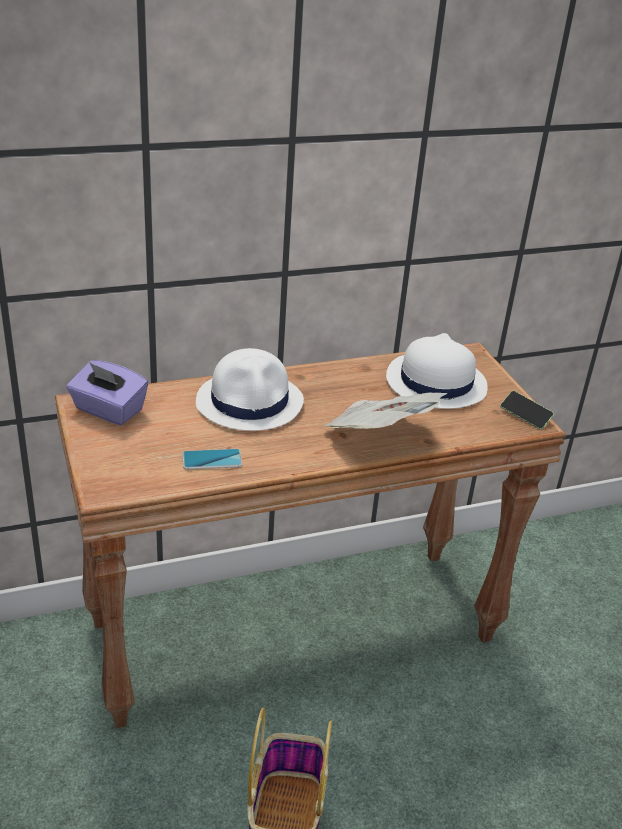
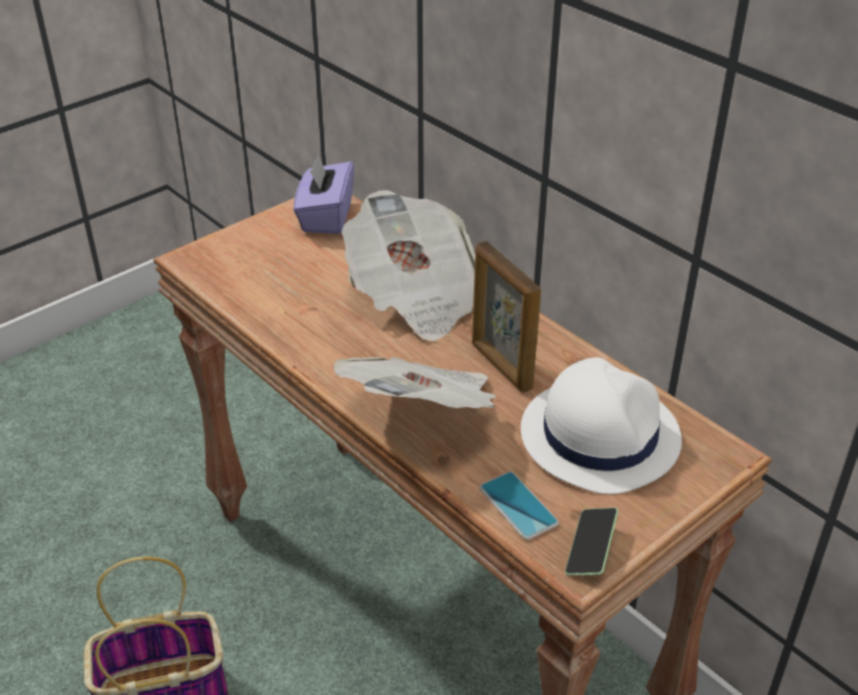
camera: 70 degrees right, 5 degrees up
(212, 460) = (283, 304): phone -> phone (518, 506)
(250, 402) = (415, 296): white hat -> newspaper
(351, 394) = (500, 366): none -> picture frame

